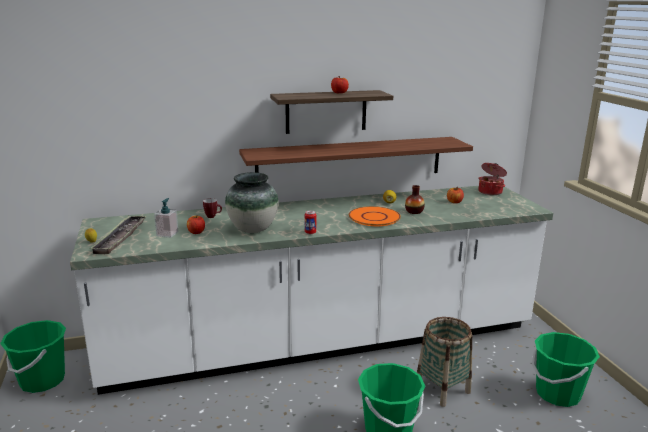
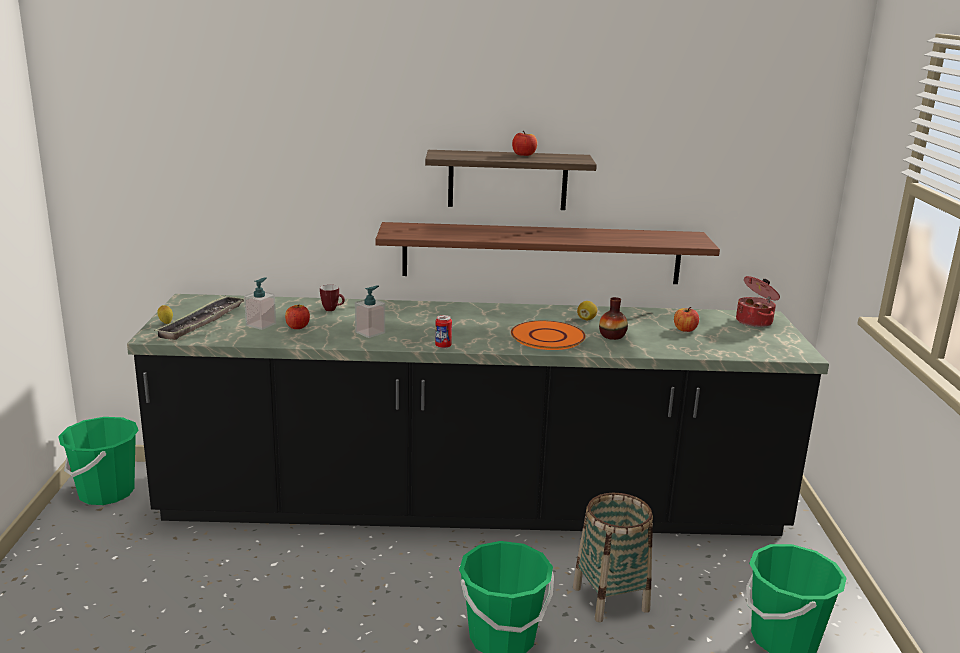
camera: 15 degrees right, 0 degrees up
(252, 229) = (370, 332): vase -> soap dispenser
(322, 343) = (473, 507): white counter -> black counter

